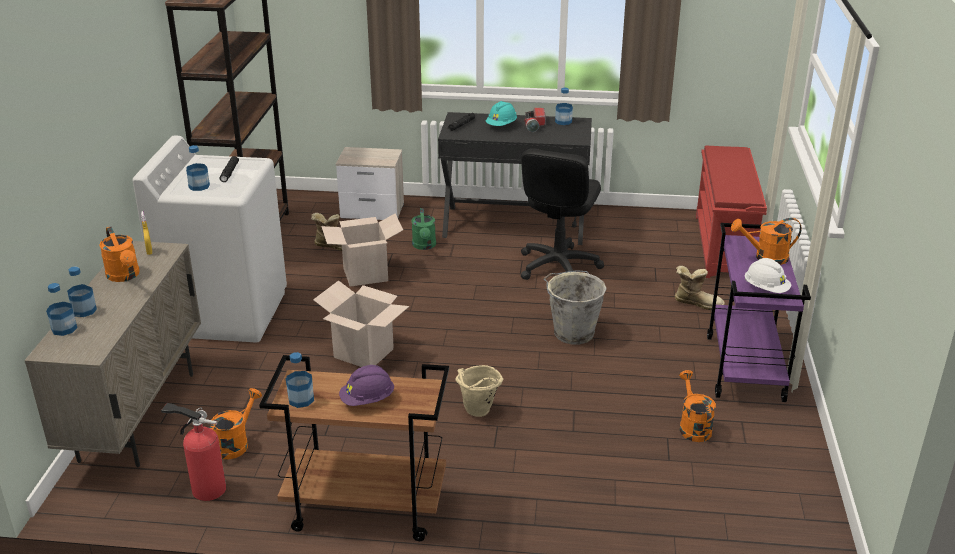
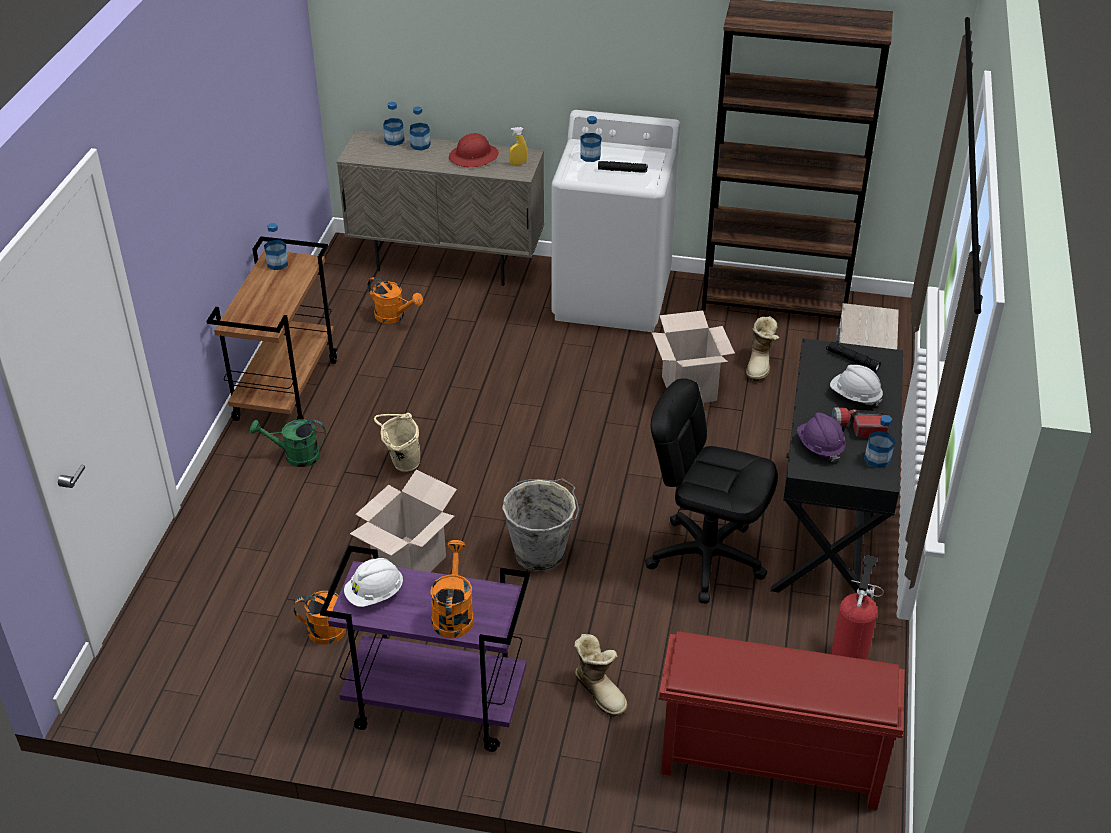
camera: 95 degrees right, 10 degrees up
(125, 276) = (474, 157): orange watering can -> red hard hat
(205, 488) = (340, 305): fire extinguisher -> fire extinguisher (850, 651)
(363, 353) = (523, 388): cardboard box -> cardboard box (409, 562)
(367, 400) = (263, 296): purple hard hat -> purple hard hat (819, 447)
(424, 246) = (761, 437): green watering can -> green watering can (295, 456)
(501, 125) = (855, 396): turquoise hard hat -> white hard hat
(697, 303) = (601, 691): boot -> boot turned 60 degrees counterclockwise

